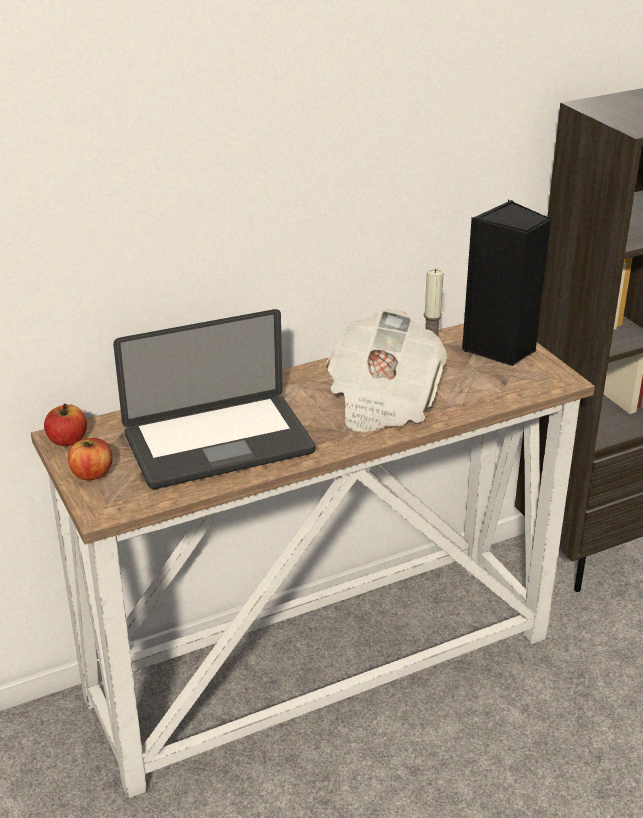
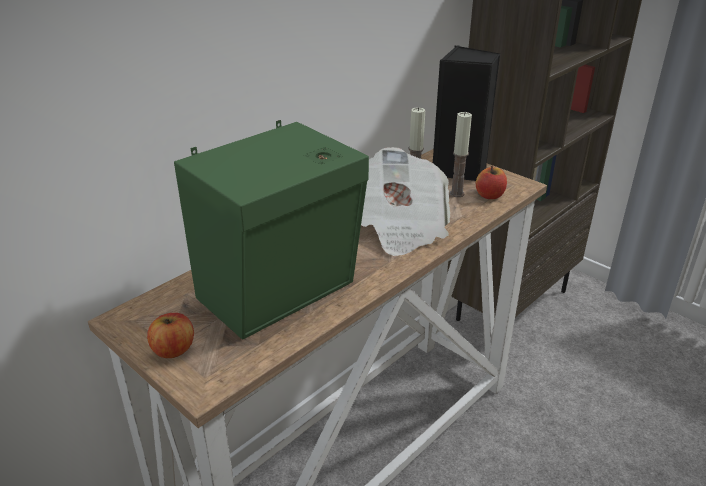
camera: 20 degrees left, 0 degrees up
(68, 440) = (131, 320): apple -> apple (489, 195)
(219, 444) = (282, 292): laptop -> green speaker
(475, 376) = (456, 193): none -> candle

